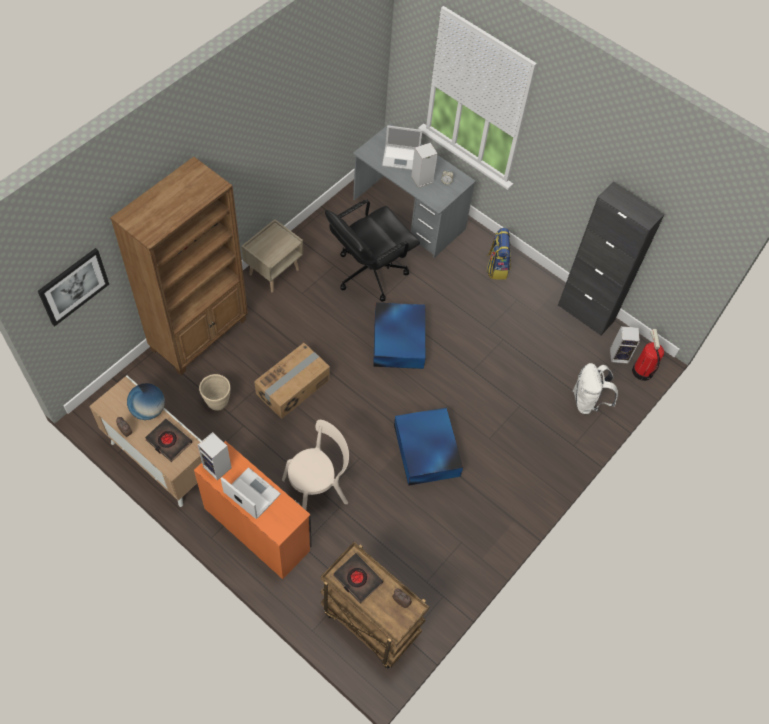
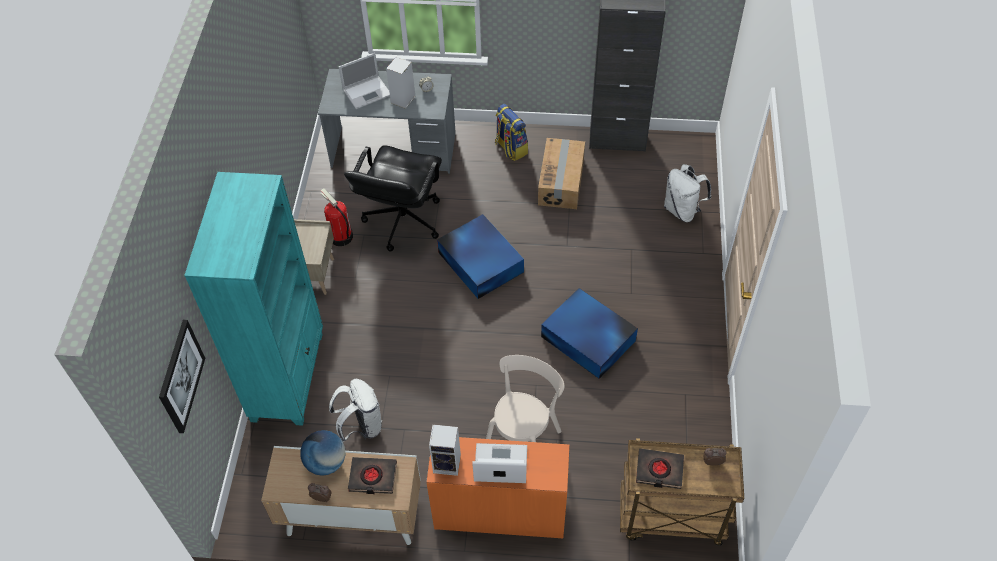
camera: 30 degrees left, 5 degrees down
(200, 334) = (288, 376): brown bookcase -> turquoise bookcase
(217, 402) = (361, 426): beige planter -> white backpack
(293, 387) = (421, 364): cardboard box -> cardboard box (561, 182)
(619, 355) = (674, 158): speaker -> none
(642, 371) = (702, 159): fire extinguisher -> fire extinguisher (340, 237)

